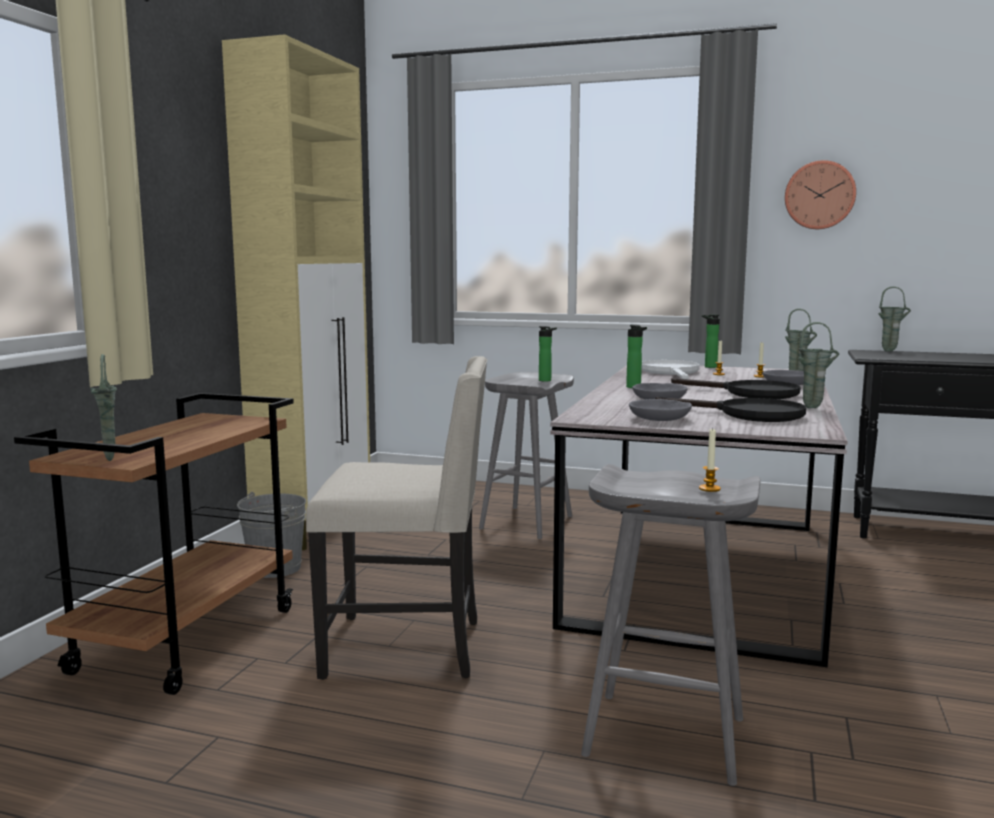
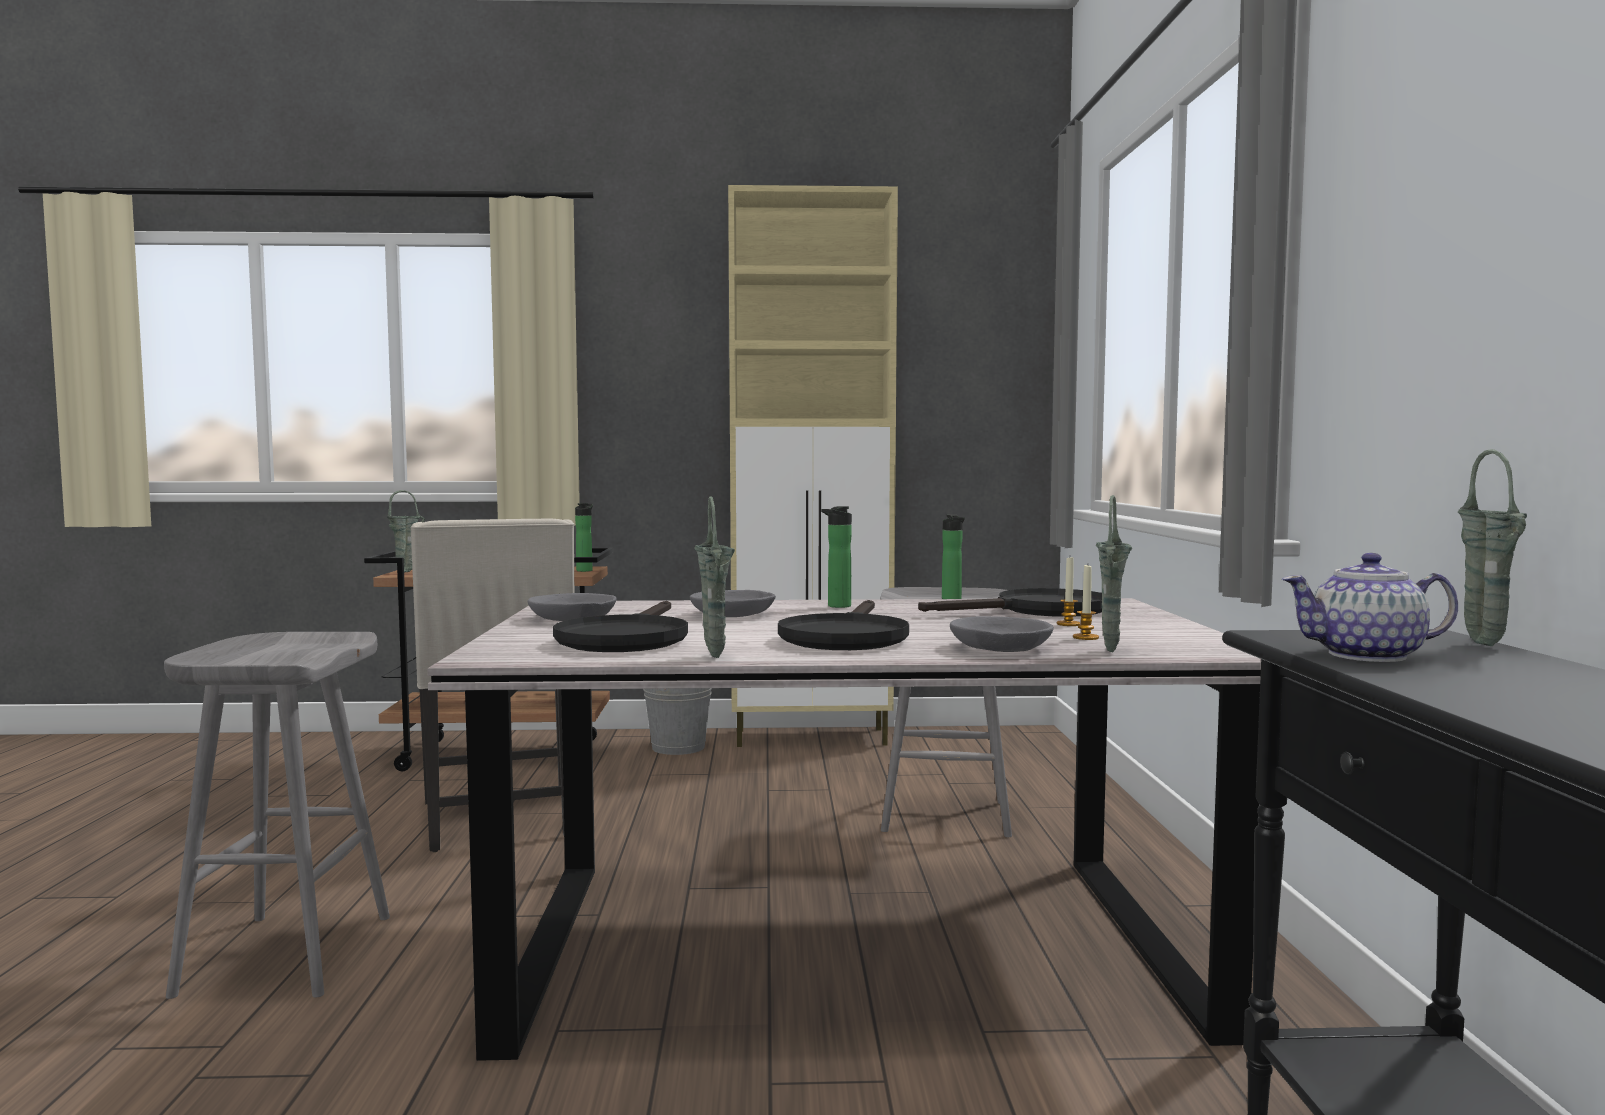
camera: 70 degrees right, 5 degrees down
(671, 372) = (1039, 611): white frying pan -> black frying pan
(708, 367) = (1164, 619): bottle -> bottle (585, 570)
(709, 489) = (252, 658): candle -> none
(819, 195) = (1429, 217): wall clock -> none
(915, 357) = (1368, 655): none -> teapot

